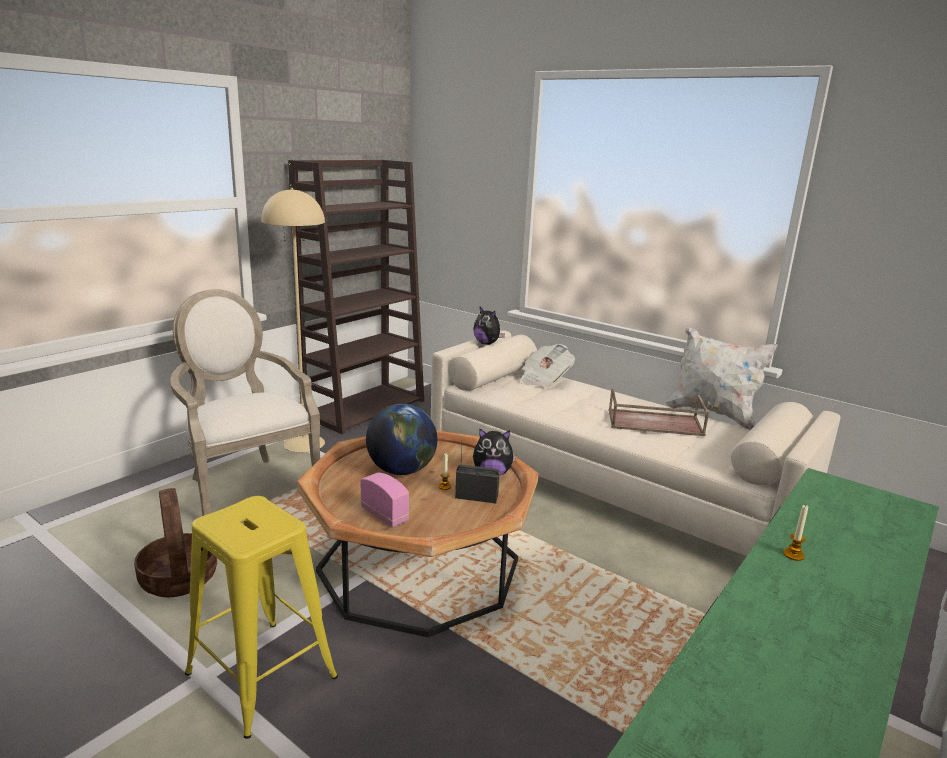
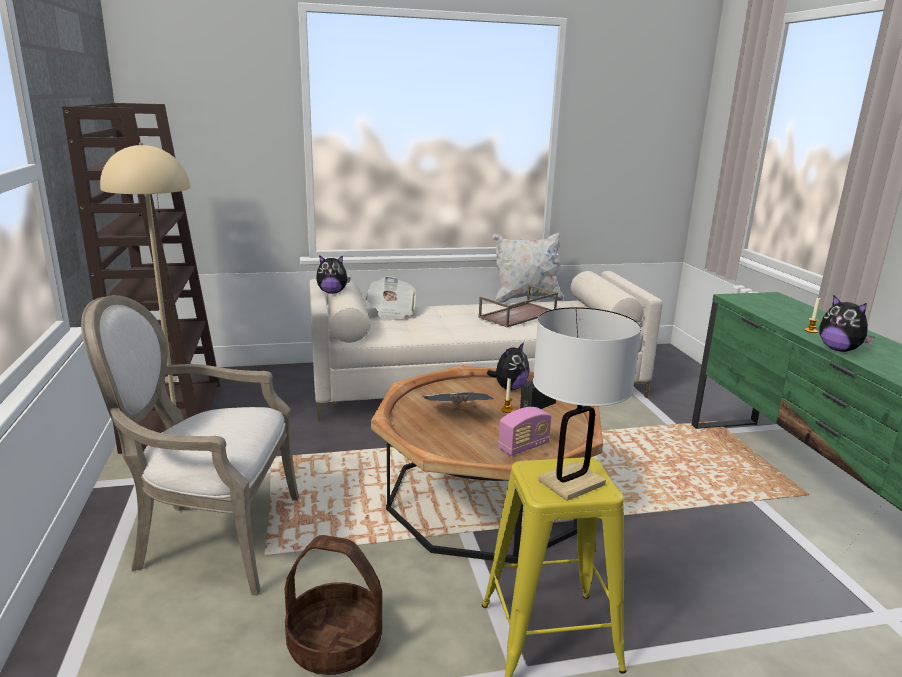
camera: 50 degrees left, 0 degrees up
(242, 527) = (571, 483): none -> white table lamp
(384, 515) = (523, 447): radio -> radio turned 150 degrees clockwise
(401, 470) = (456, 415): globe -> newspaper
(750, 587) = (839, 349): none -> plush toy

